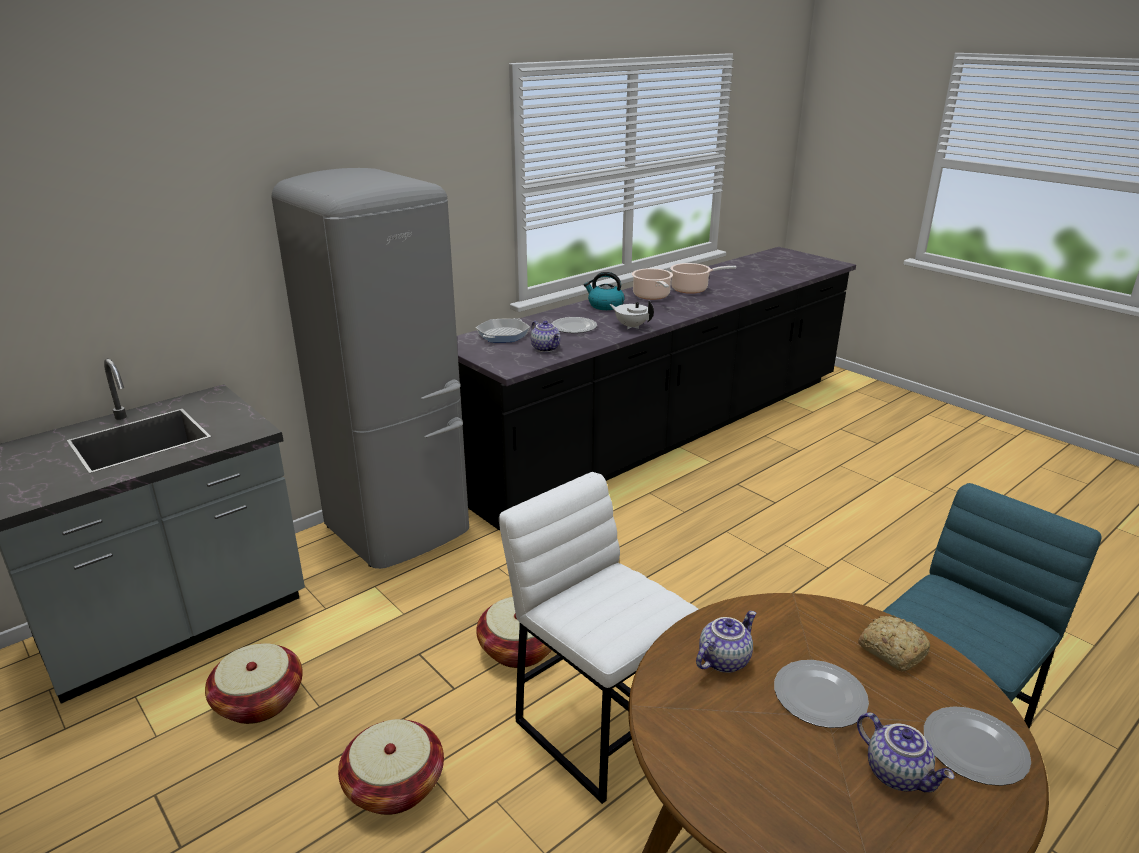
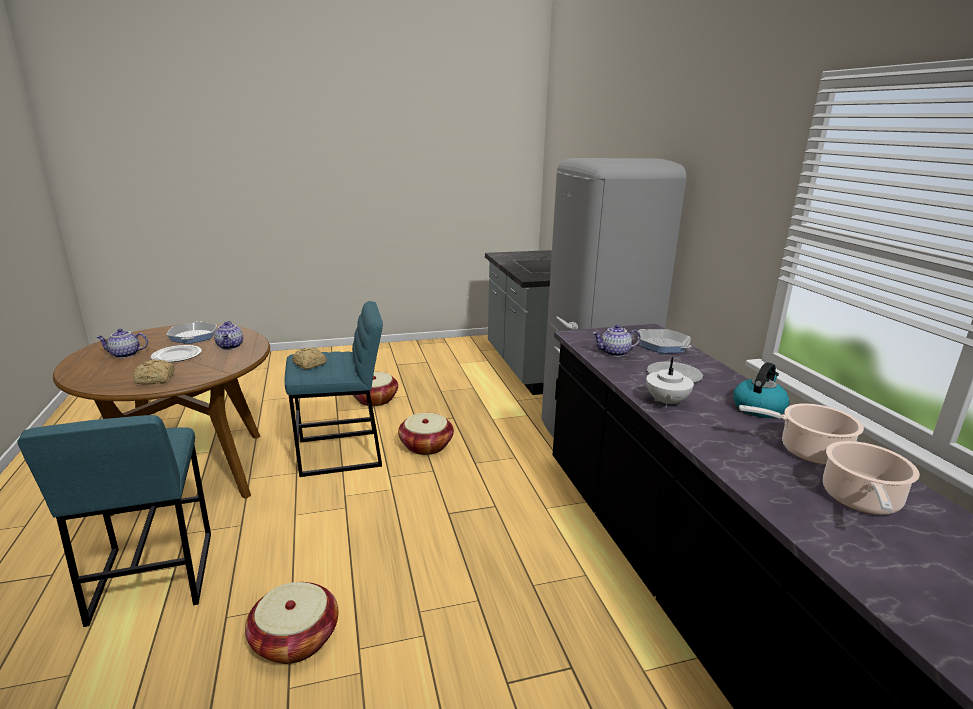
camera: 115 degrees right, 5 degrees down
(259, 701) = (458, 380): basket -> basket (295, 639)
(597, 727) = (342, 452): white stool -> blue stool
(631, 326) = (666, 402): white teapot -> white teapot turned 135 degrees clockwise
(639, 606) = (309, 364): none -> bread
(739, 748) = (193, 336): none -> frying pan
(976, 749) = (92, 372): plate -> none

